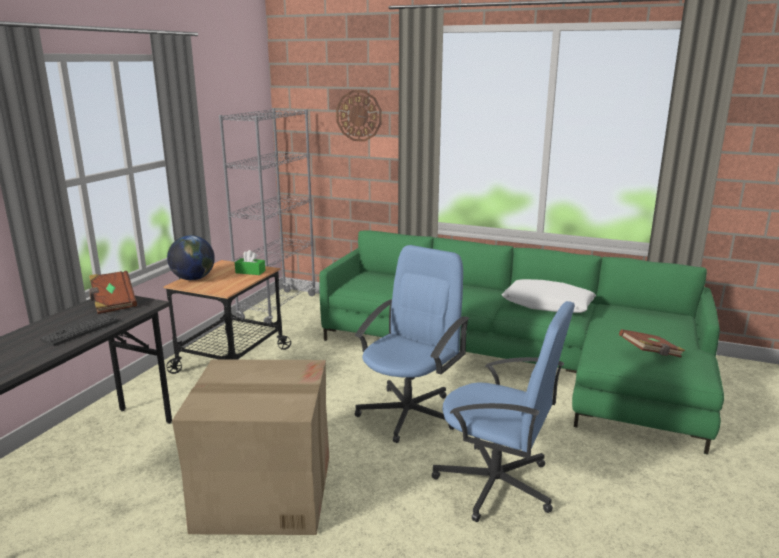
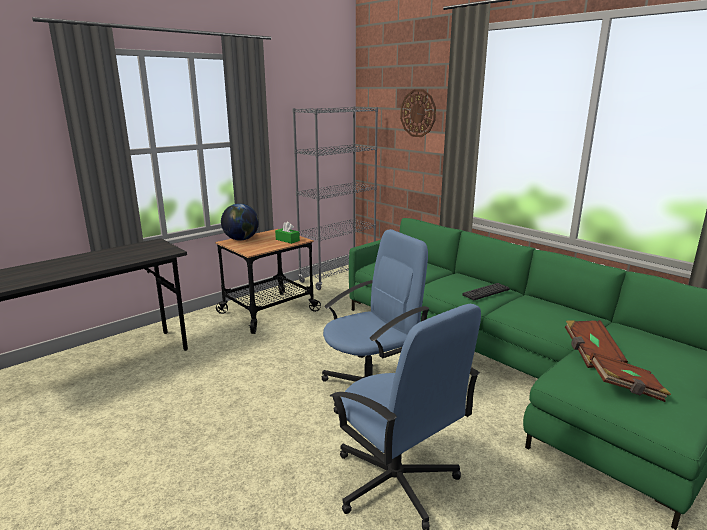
camera: 25 degrees right, 0 degrees up
(81, 330) = (105, 262): keyboard -> keyboard (486, 292)
(113, 303) = (151, 246): brown book -> brown book (591, 354)
(263, 492) = (198, 424): cardboard box -> none
(547, 305) = (549, 313): white pillow -> none

